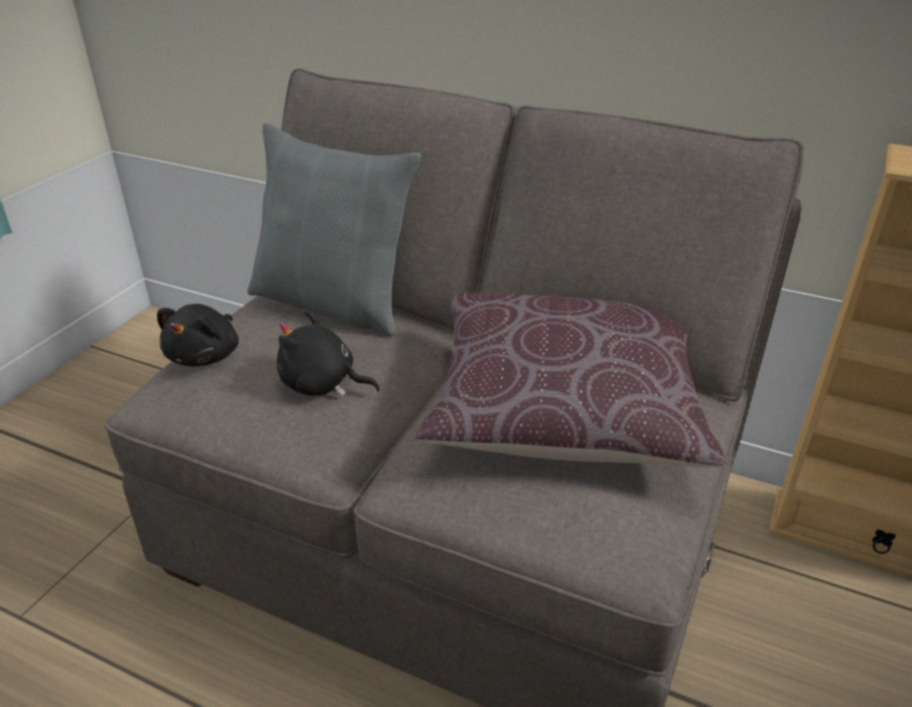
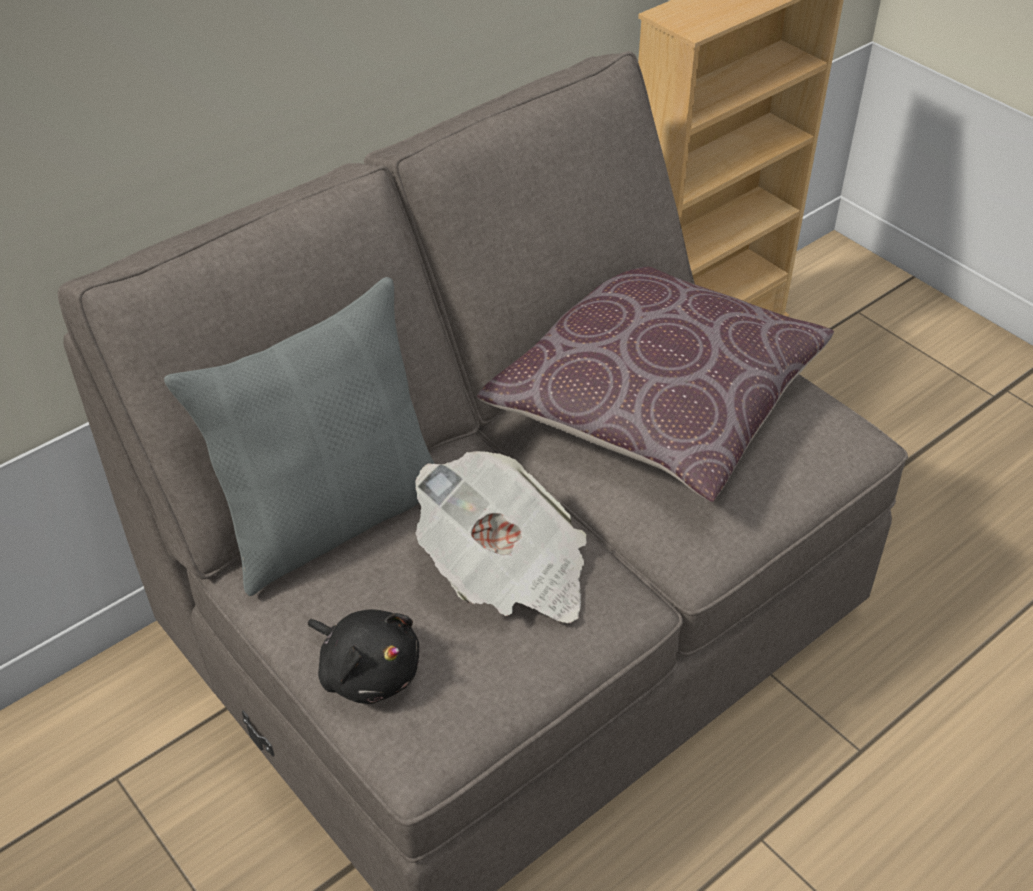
camera: 65 degrees left, 10 degrees up
(322, 384) = (506, 570): black plush toy -> newspaper

